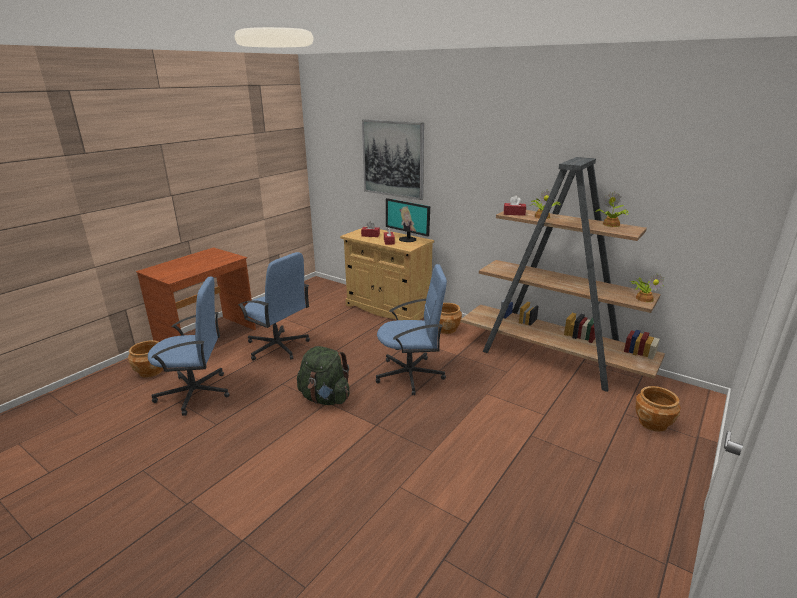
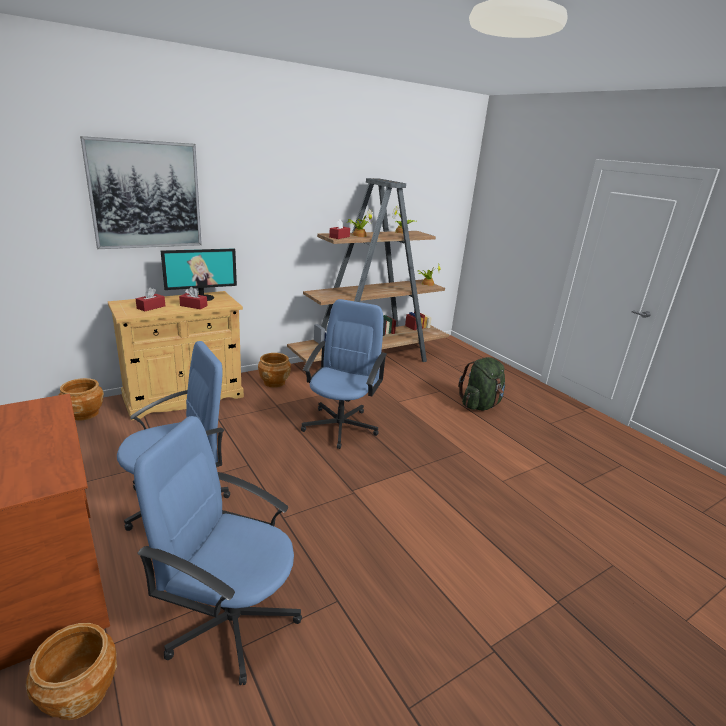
camera: 70 degrees left, 0 degrees up
(195, 393) = (231, 619): blue office chair -> blue office chair turned 90 degrees counterclockwise
(325, 398) = (343, 490): green backpack -> green backpack (480, 405)
(652, 423) = (467, 363): brown planter -> brown planter (84, 414)

